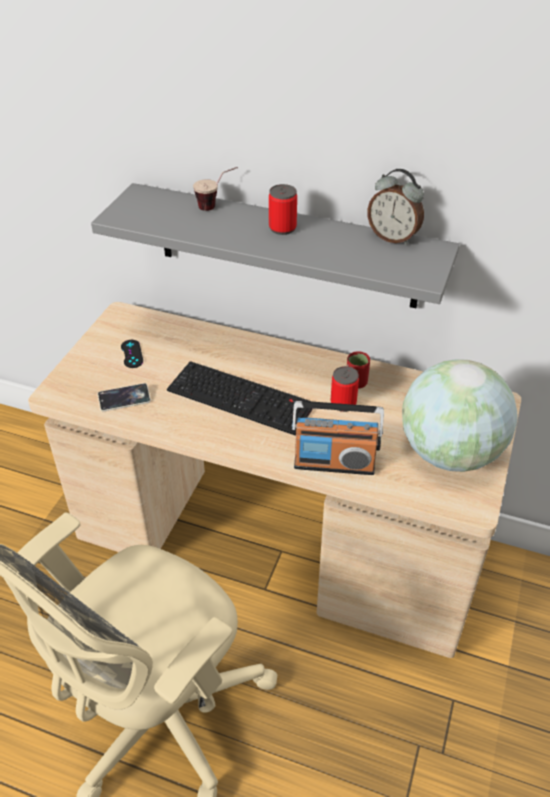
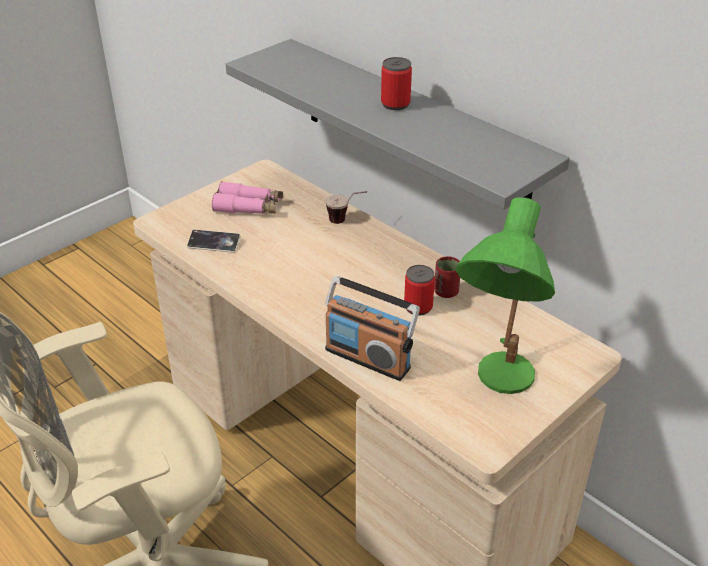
camera: 25 degrees right, 5 degrees down
(132, 354) = (248, 207): black game controller -> pink binoculars
(216, 206) = (349, 73): cup -> cup (346, 221)
(242, 397) = (323, 272): keyboard -> none
(393, 237) = (501, 136): alarm clock -> none
(449, 453) = (496, 387): globe -> green table lamp

